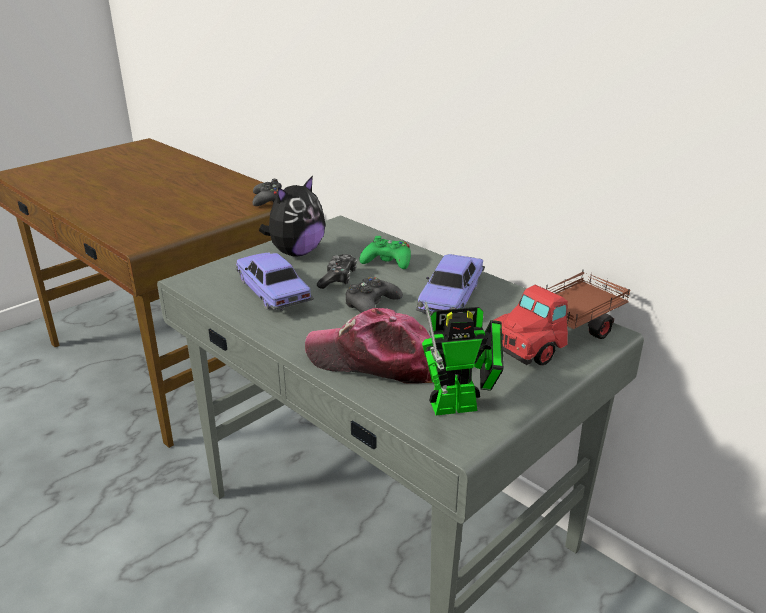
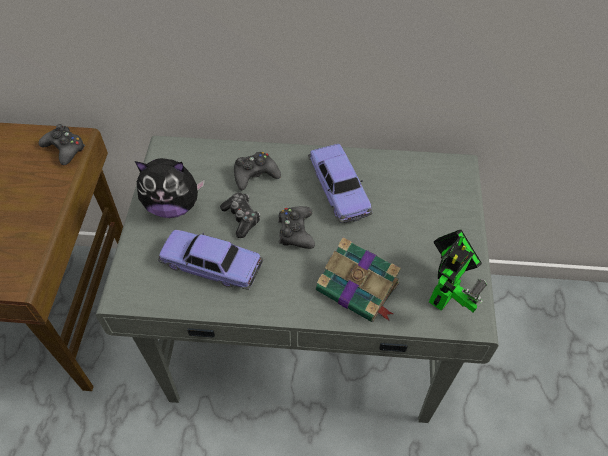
camera: 40 degrees left, 25 degrees up
(296, 252) = (173, 206): plush toy -> plush toy turned 90 degrees clockwise
(375, 361) = (359, 288): cap -> book
(387, 261) = (255, 174): green game controller -> black game controller
(557, 336) = (437, 188): toy truck -> none

